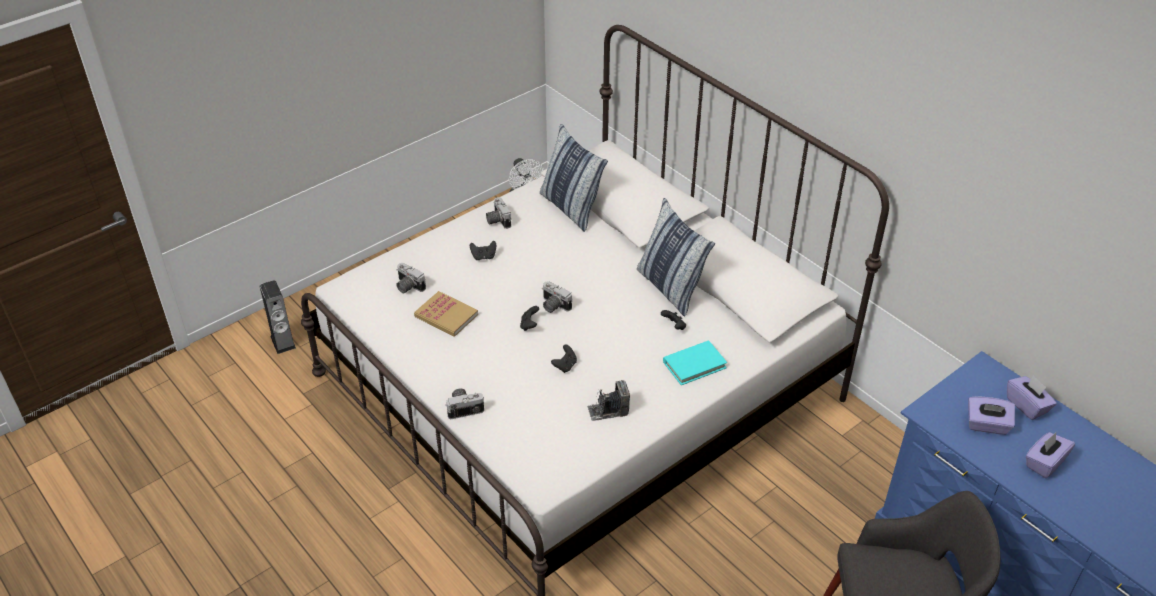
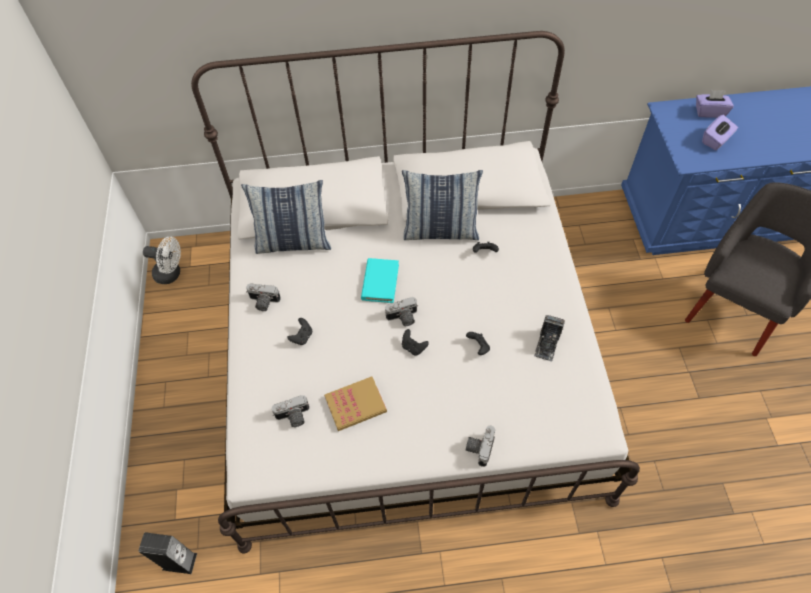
camera: 55 degrees left, 15 degrees up
(694, 365) = (533, 263): turquoise book -> turquoise book (380, 282)
(1044, 463) = (762, 134): purple tissue box -> none

